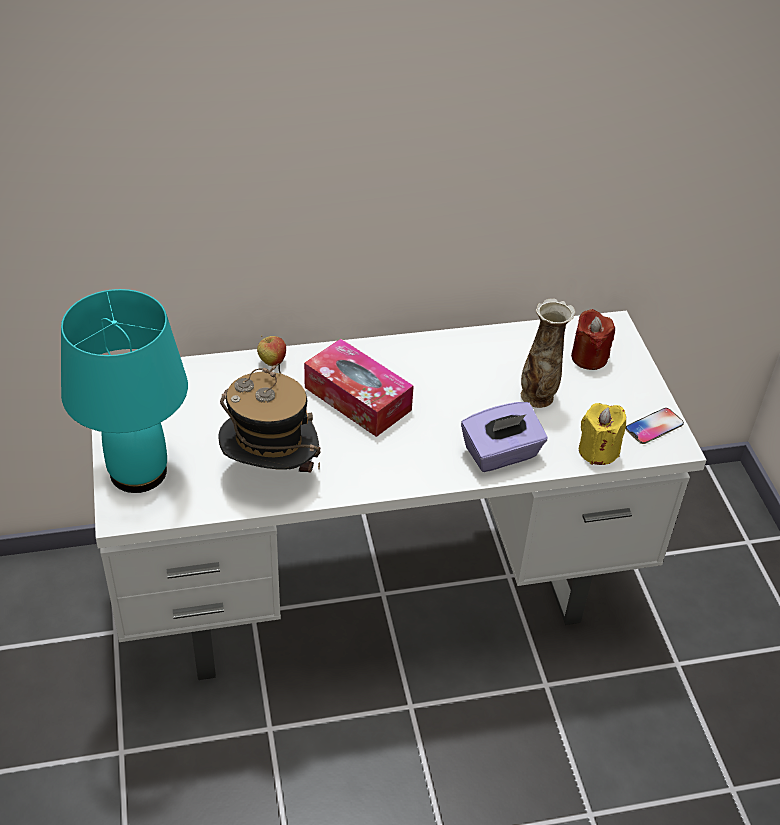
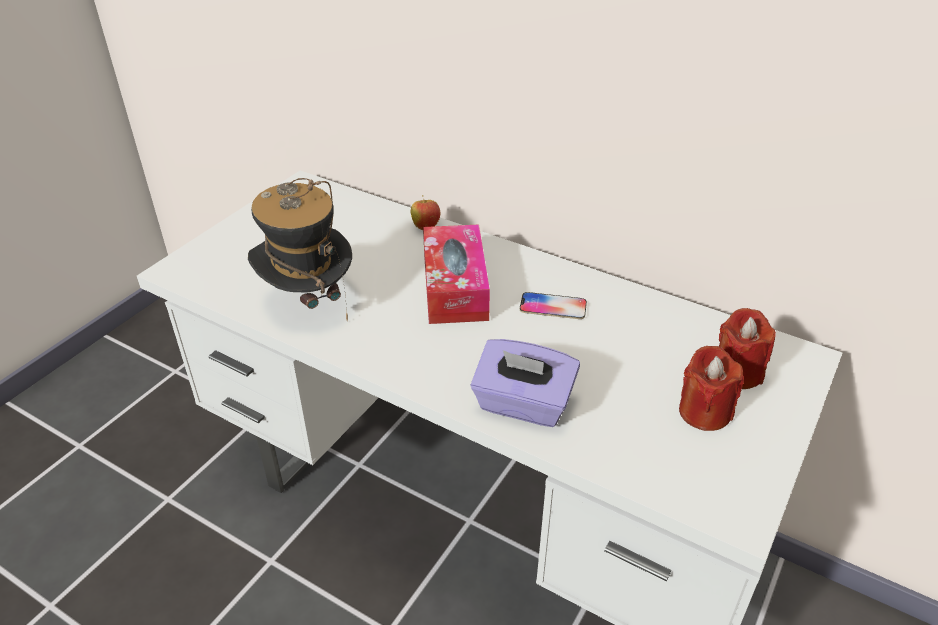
camera: 45 degrees right, 5 degrees down
(137, 471) = (226, 248): turquoise table lamp -> none
(538, 396) = (631, 377): vase -> none
(598, 394) = (704, 412): none -> red candle
(598, 451) = (632, 465): yellow candle -> none
(654, 426) = (735, 482): phone -> phone (553, 307)

